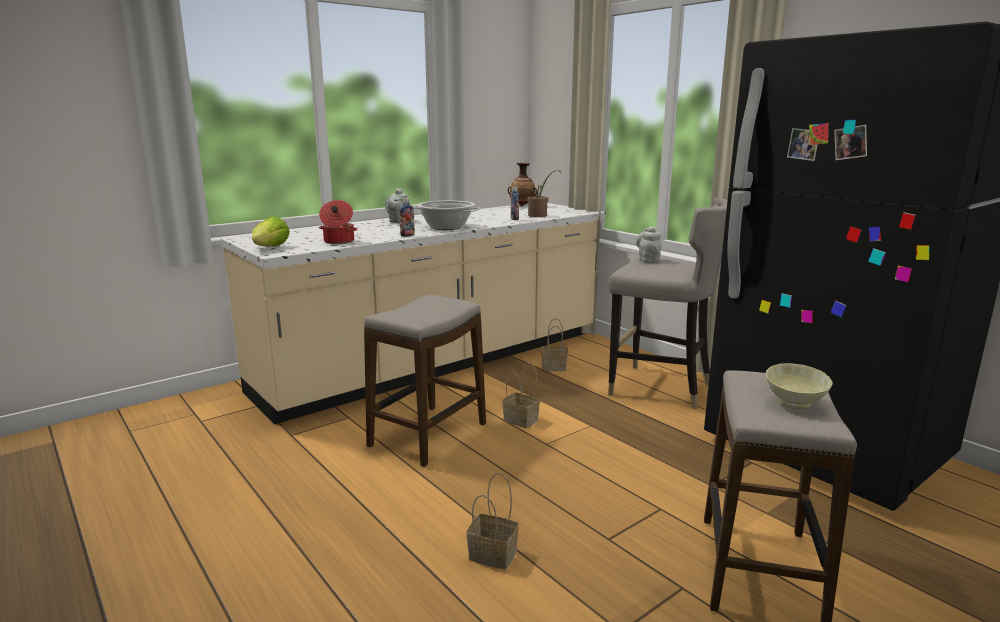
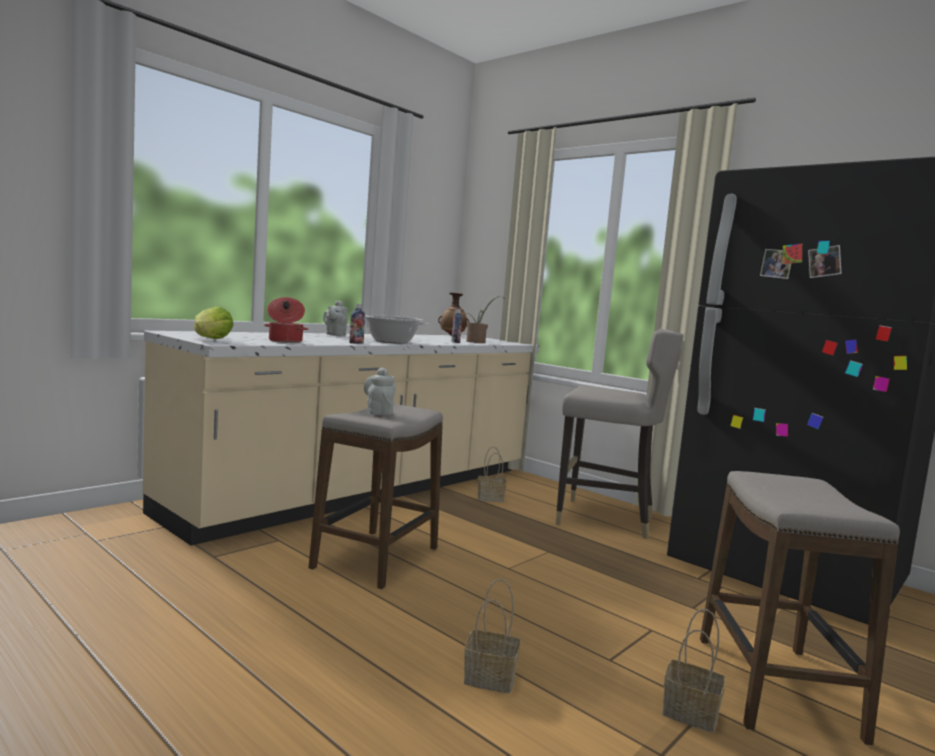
camera: 10 degrees left, 10 degrees down
(522, 420) = (474, 546): basket -> basket (692, 713)
(648, 260) = (594, 386): grey teapot -> grey teapot (379, 412)
(793, 403) = (816, 496): beige bowl -> none

